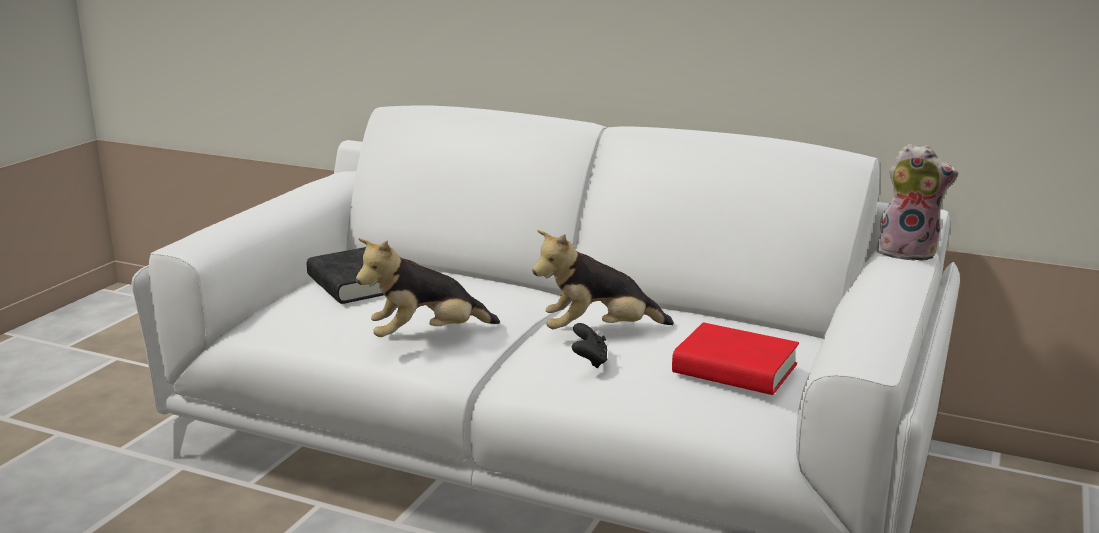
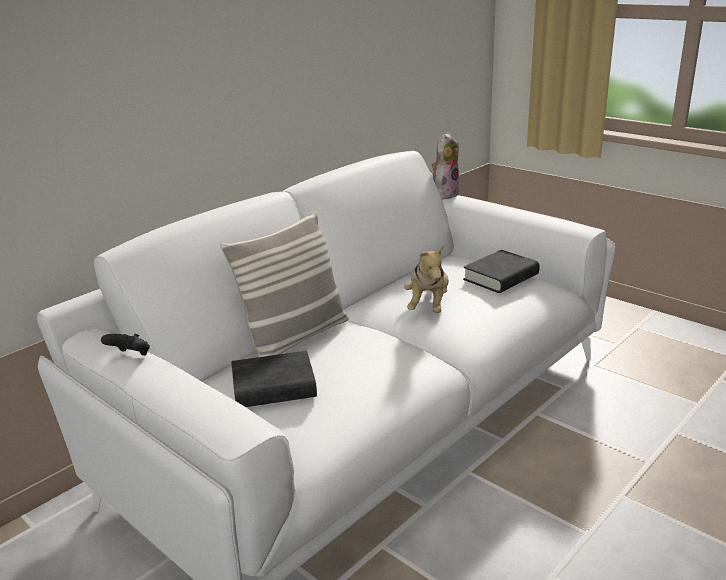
camera: 70 degrees left, 5 degrees up
(426, 336) = (397, 367): plush toy -> none
(471, 280) = (295, 339): none -> pillow
(589, 361) = (472, 314): black game controller -> black game controller (130, 356)
(734, 369) = (501, 277): red book -> black book

